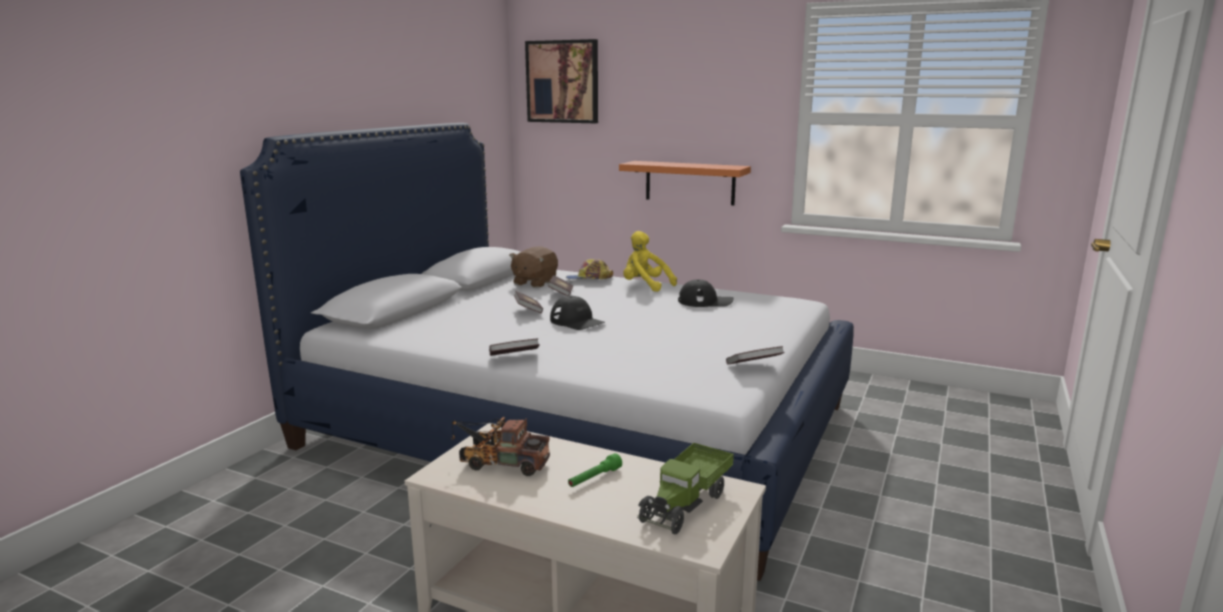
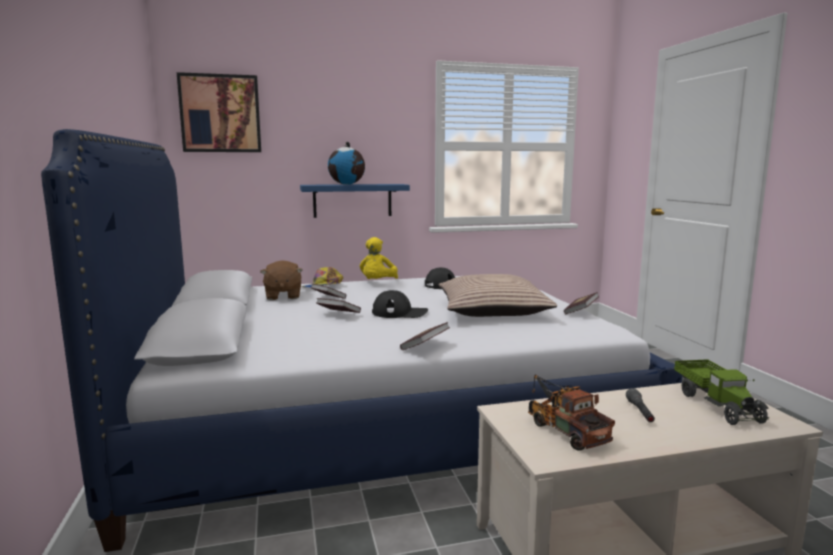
camera: 40 degrees left, 5 degrees down
(499, 463) = (563, 429): toy truck -> toy truck turned 90 degrees clockwise
(594, 478) = (640, 412): green flashlight -> grey flashlight
(645, 286) = (378, 283): yellow plush toy -> yellow plush toy turned 75 degrees counterclockwise
(664, 340) = (492, 310): none -> pillow
(674, 164) = (347, 184): none -> globe
(690, 182) = (352, 200): orange shelf -> blue shelf

